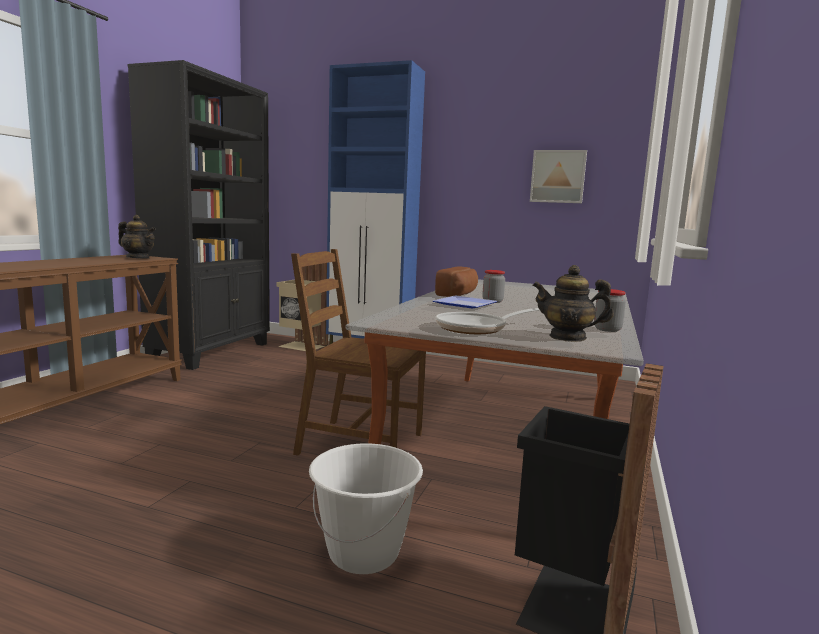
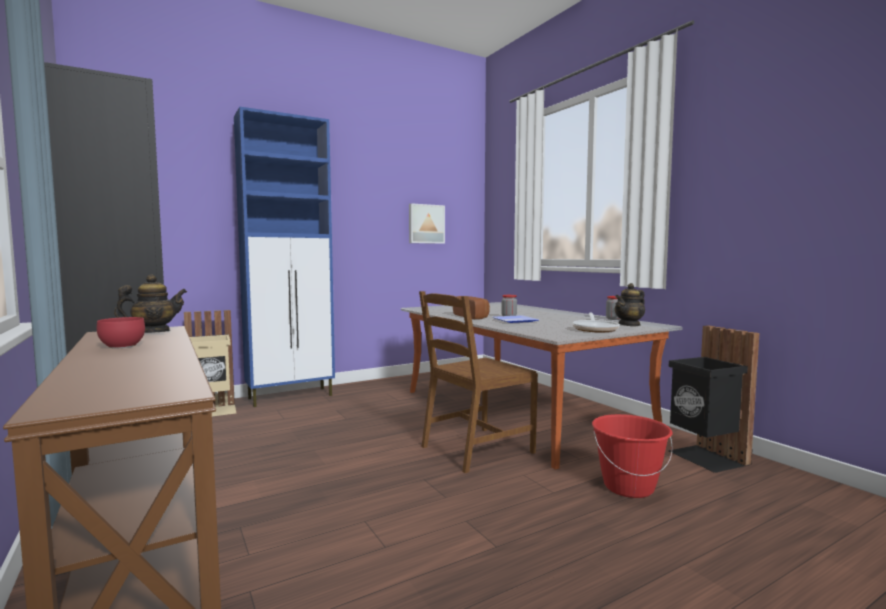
camera: 50 degrees left, 5 degrees down
(72, 260) = (120, 346): none -> red bowl
(364, 553) = (628, 487): white bucket -> red bucket

